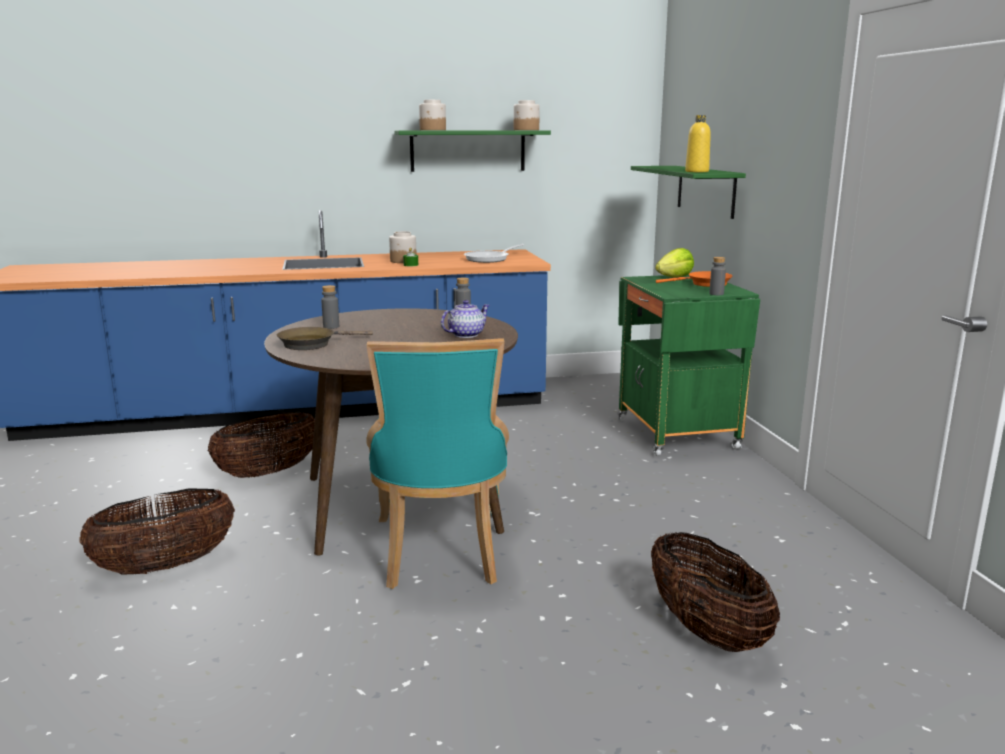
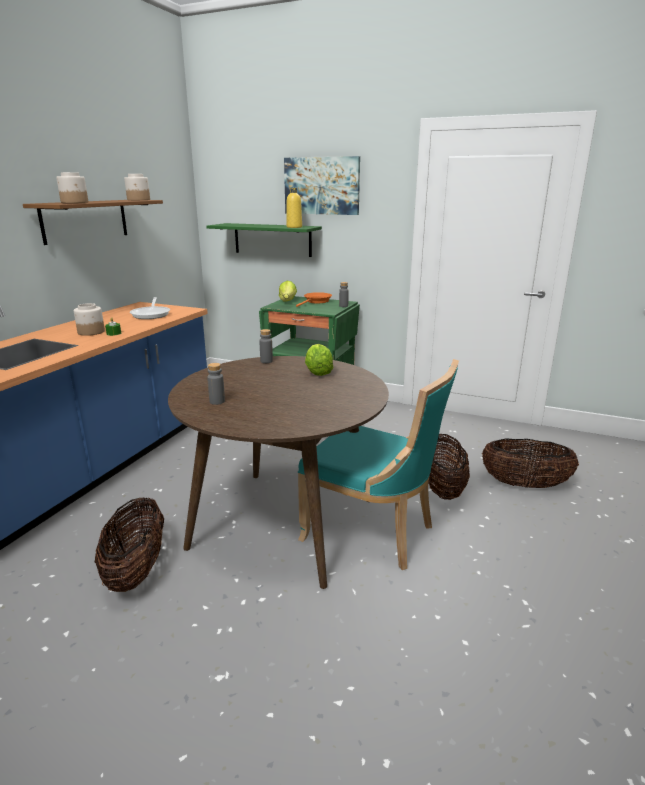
camera: 55 degrees left, 5 degrees up
(165, 566) = (254, 690): basket -> basket (442, 488)
(311, 344) = (263, 418): brown frying pan -> none
(465, 335) = (318, 371): teapot -> lettuce
(468, 150) = (85, 220): green shelf -> brown shelf
(751, 112) = (322, 186): none -> picture

